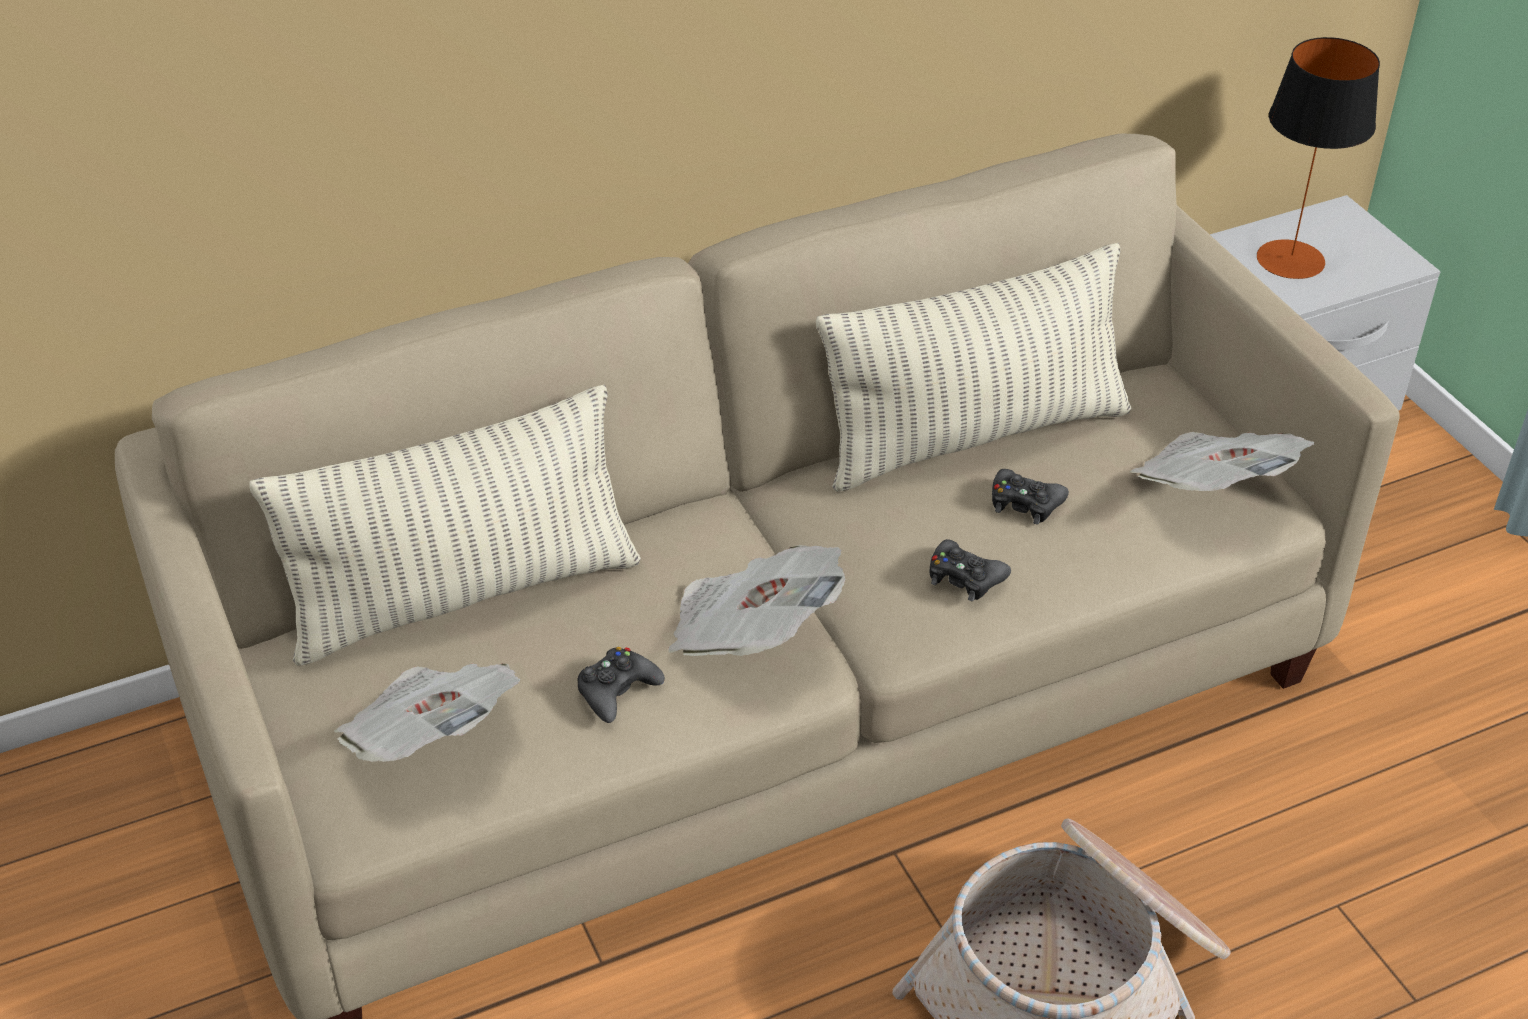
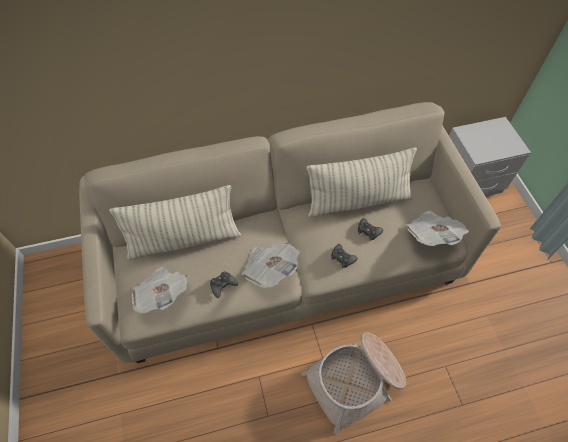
camera: 10 degrees right, 15 degrees up
(1291, 260) = (480, 141): table lamp -> none

